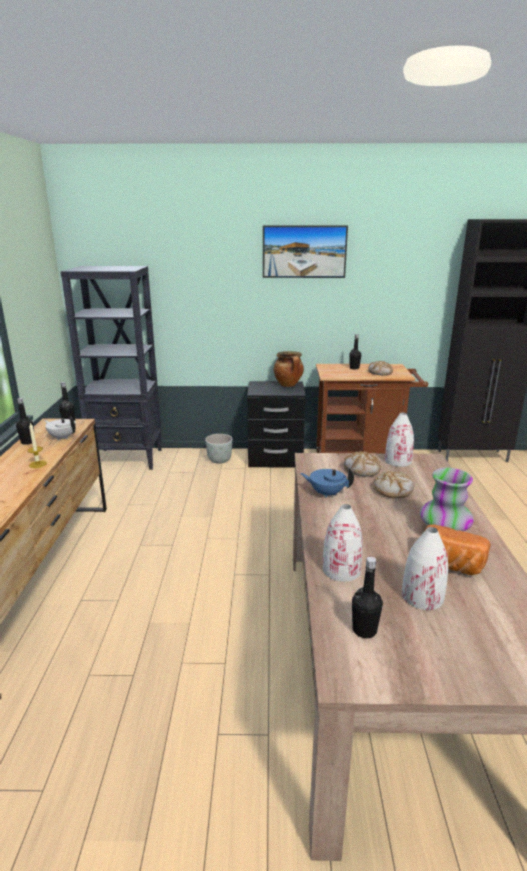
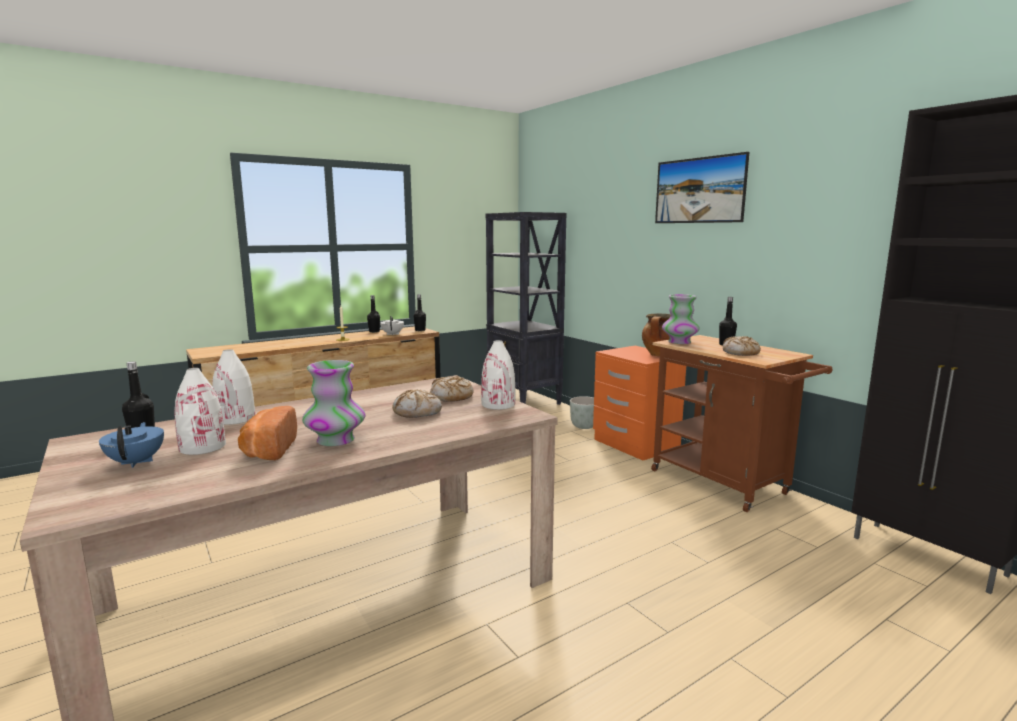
camera: 55 degrees right, 10 degrees down
(275, 459) = (635, 444): black nightstand -> orange nightstand
(326, 493) = (378, 395): blue teapot -> blue teapot (137, 462)
(332, 374) = (679, 342): none -> vase

